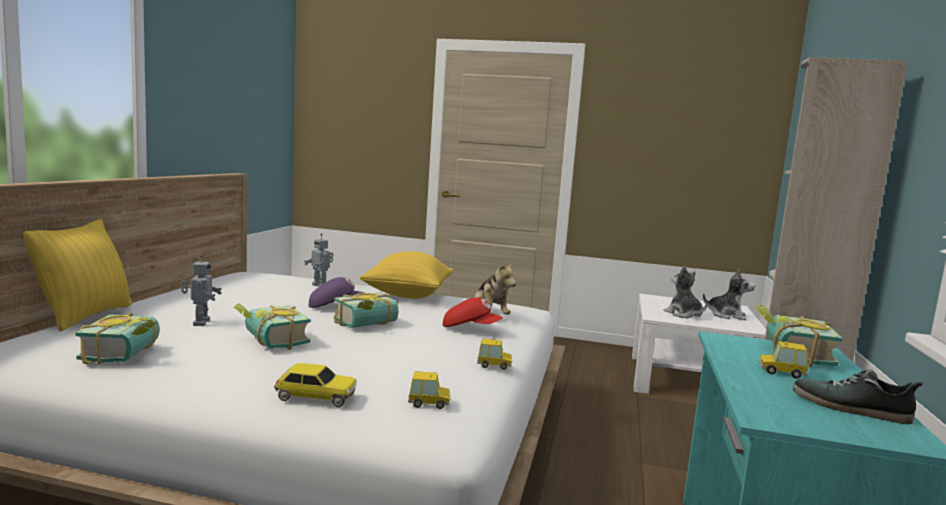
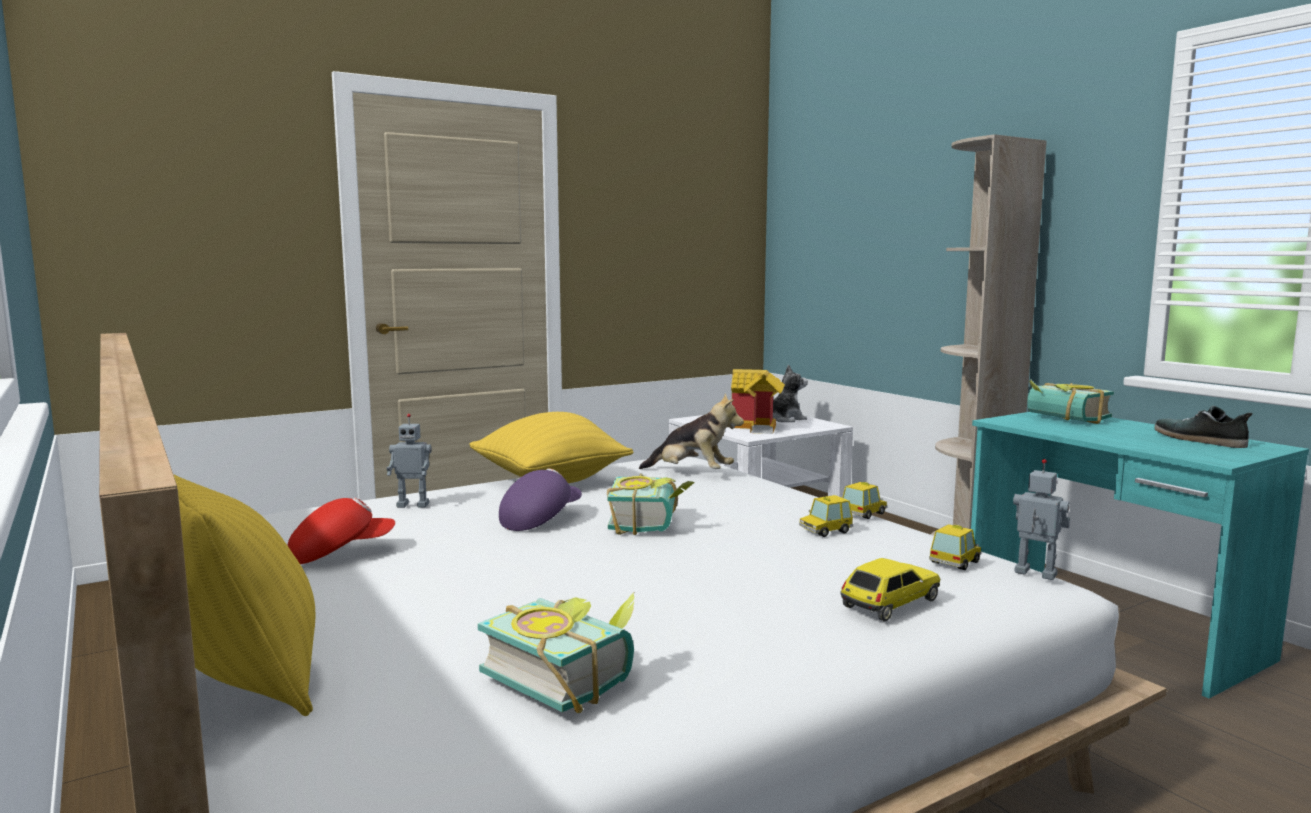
camera: 45 degrees left, 0 degrees up
(200, 322) = (475, 602): toy robot -> toy robot (1034, 574)
(270, 342) = (647, 582): book -> none
(470, 328) = (733, 491): red cap -> red cap (340, 554)
(683, 314) = (759, 428): plush toy -> toy house
(781, 371) = (1105, 431): toy car -> toy car (825, 530)
(850, 408) = (1198, 439): shoe -> shoe turned 75 degrees clockwise

